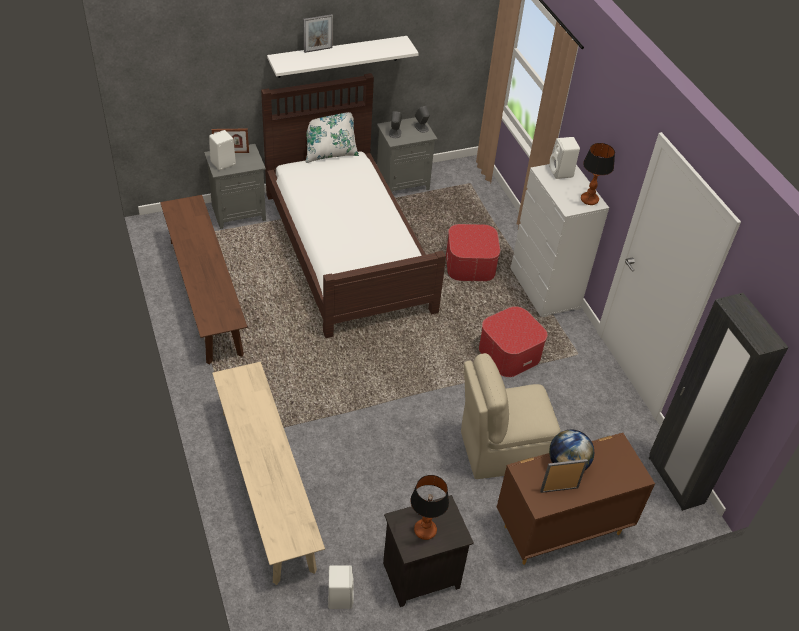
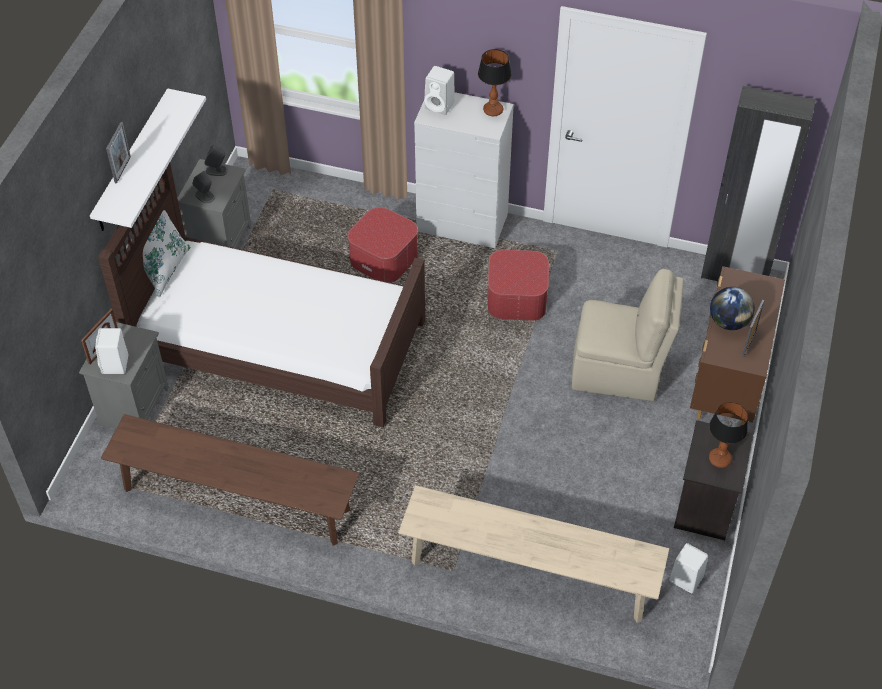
camera: 50 degrees left, 5 degrees up
(502, 450) = (619, 371): beige chair -> beige chair turned 105 degrees counterclockwise

